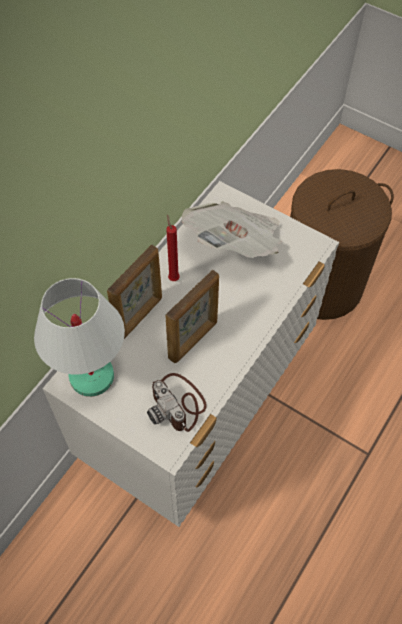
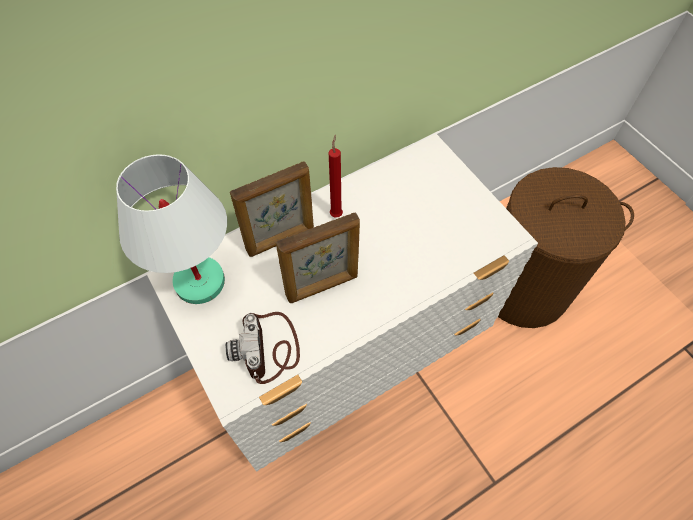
camera: 25 degrees right, 0 degrees up
(235, 244) = (420, 203): newspaper -> none

